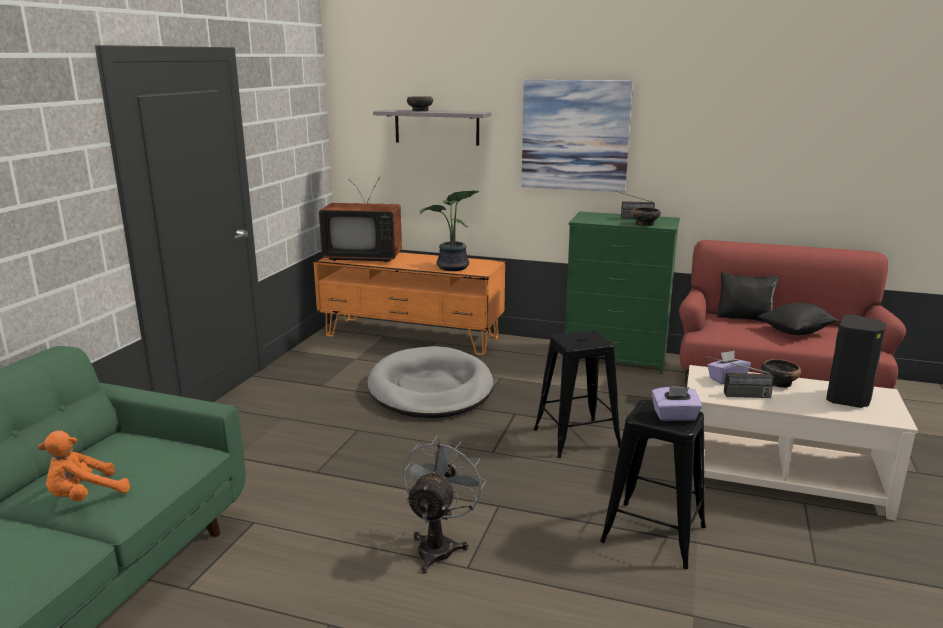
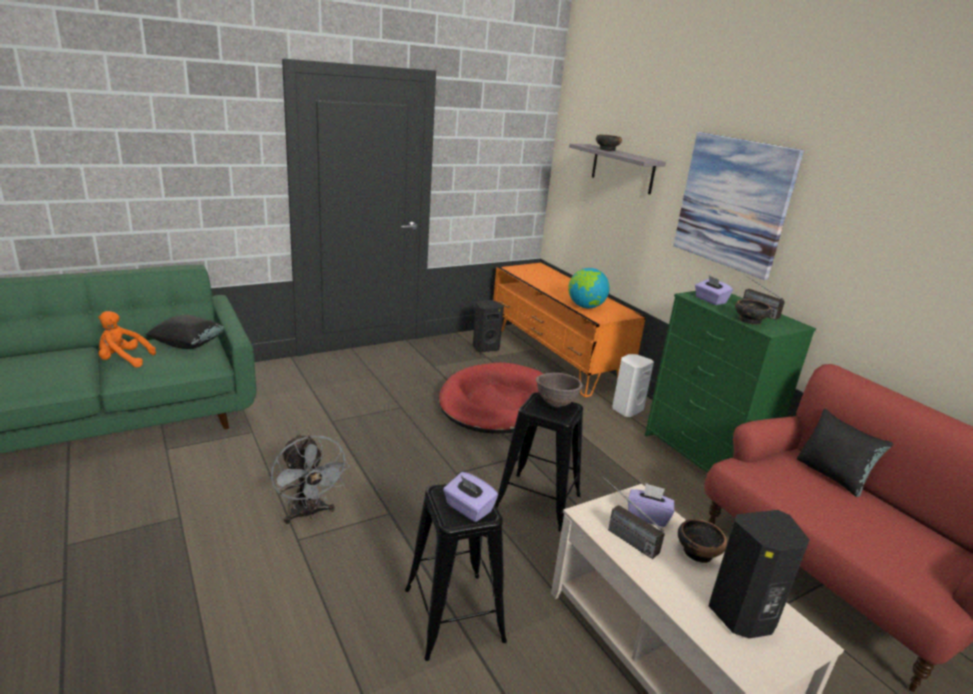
camera: 40 degrees right, 5 degrees up
(340, 352) = (485, 348): none -> black speaker
(363, 256) = (538, 274): television -> none
(431, 389) = (498, 403): grey dog bed -> red dog bed
(439, 546) = (309, 514): grey fan -> grey fan turned 90 degrees clockwise
(452, 268) = (585, 307): potted plant -> globe
(524, 350) = (626, 409): none -> white speaker
(580, 336) = (556, 404): none -> brown bowl
(597, 219) = (710, 300): none -> purple tissue box
(795, 332) = (867, 520): black pillow -> black pillow (189, 344)

